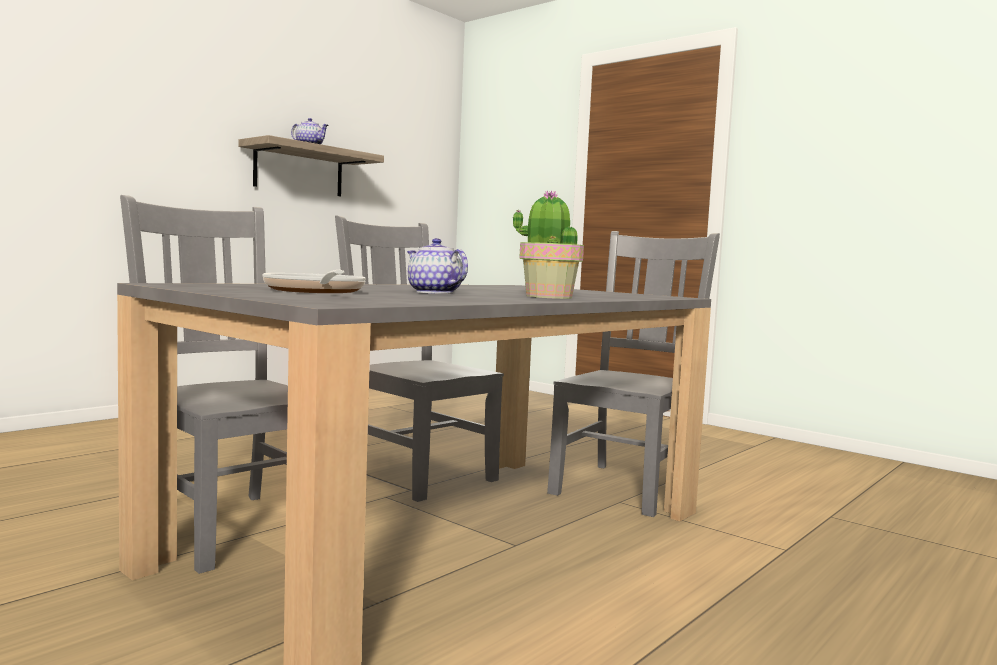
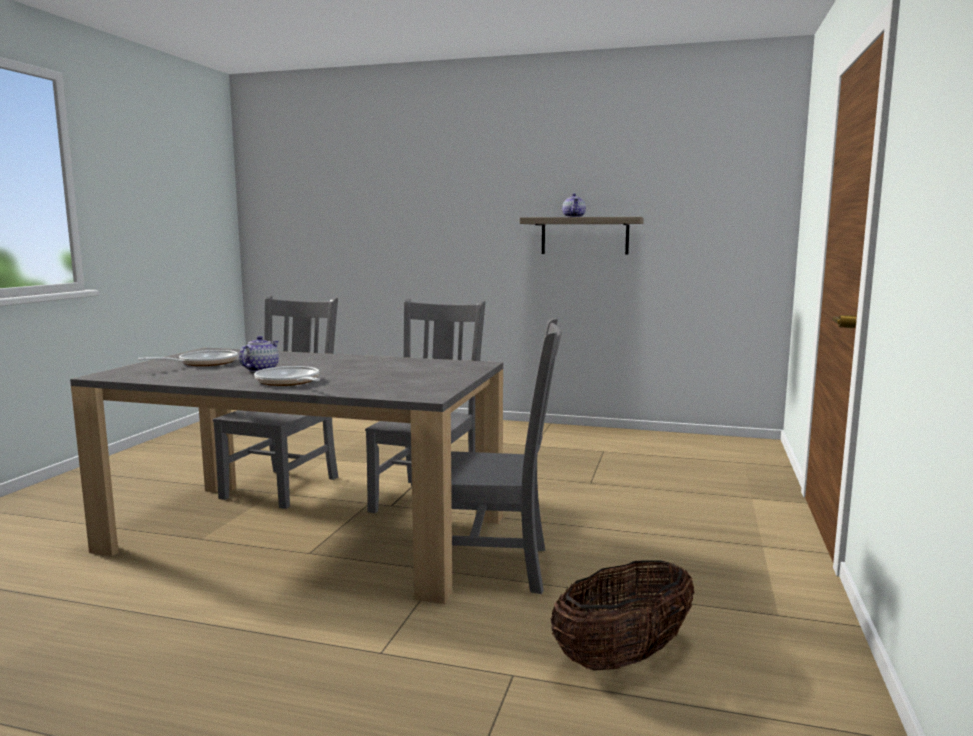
camera: 65 degrees right, 5 degrees up
(548, 297) = (289, 382): potted plant -> frying pan
(807, 486) = (623, 657): none -> basket

